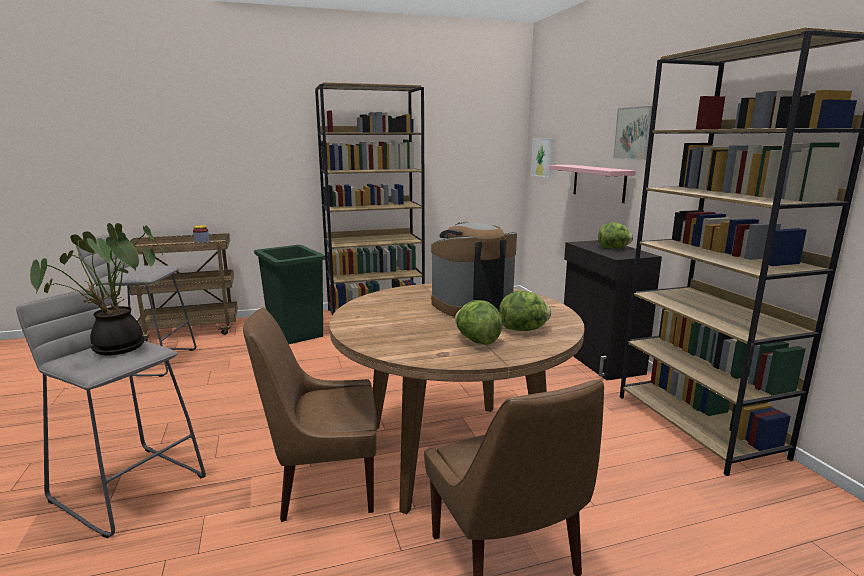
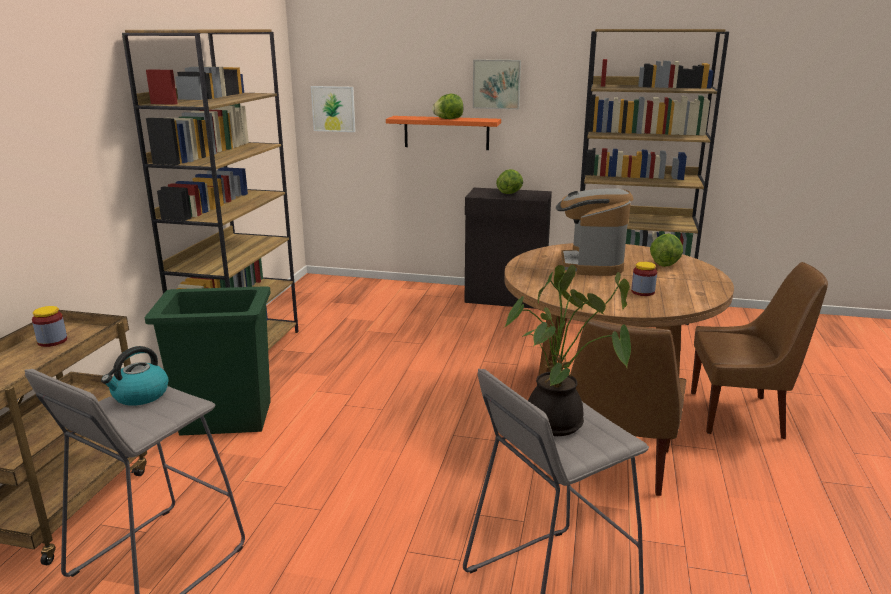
camera: 60 degrees left, 5 degrees up
(151, 268) = (140, 395): none -> kettle
(412, 331) = (642, 292): none -> jar
(477, 341) = (679, 280): lettuce -> lettuce (448, 119)
(598, 182) = (446, 132): pink shelf -> orange shelf

